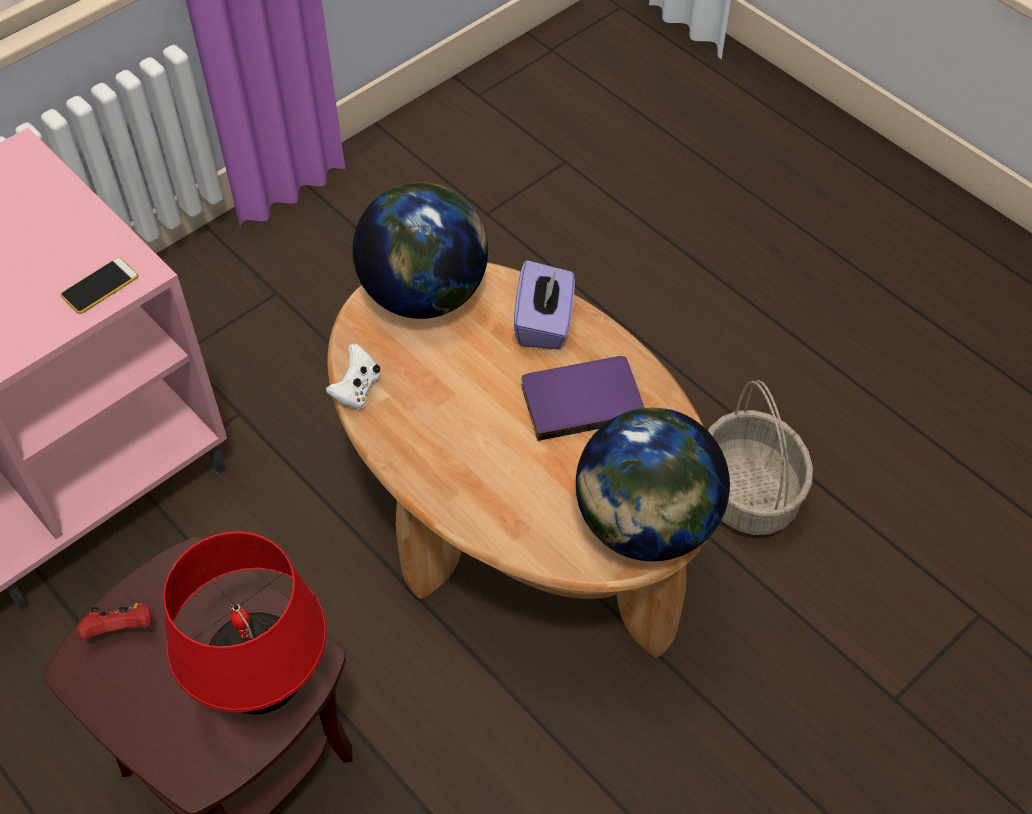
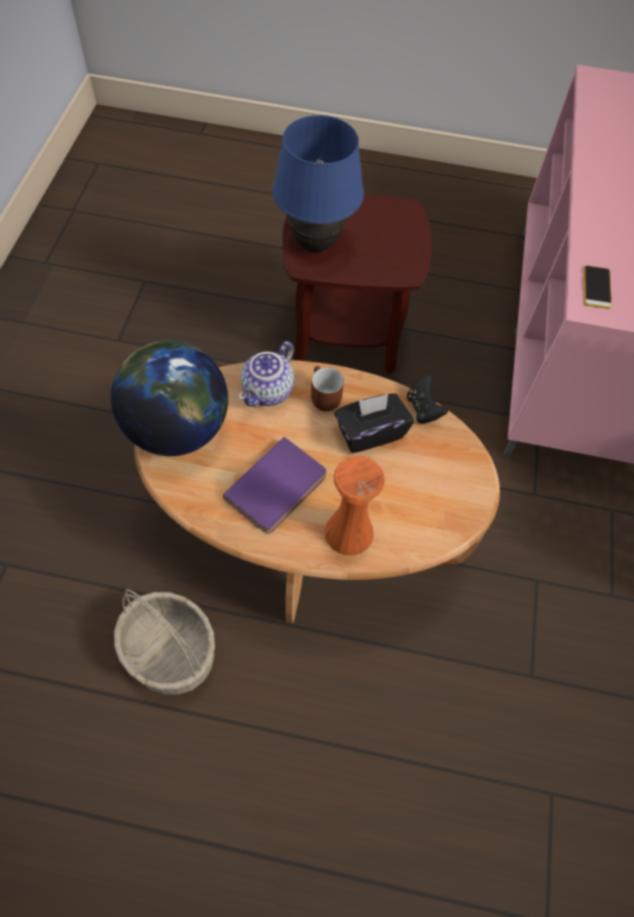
camera: 140 degrees right, 5 degrees up
(121, 629) = (406, 231): red game controller -> none
(266, 687) = (315, 245): red table lamp -> blue table lamp
(356, 389) = (423, 409): white game controller -> black game controller
(424, 294) = (450, 503): globe -> none
(437, 398) = (370, 433): none -> black tissue box
(453, 466) = (321, 397): none -> brown mug
(509, 507) = (268, 392): none -> teapot
(544, 323) = (349, 532): purple tissue box -> orange vase

